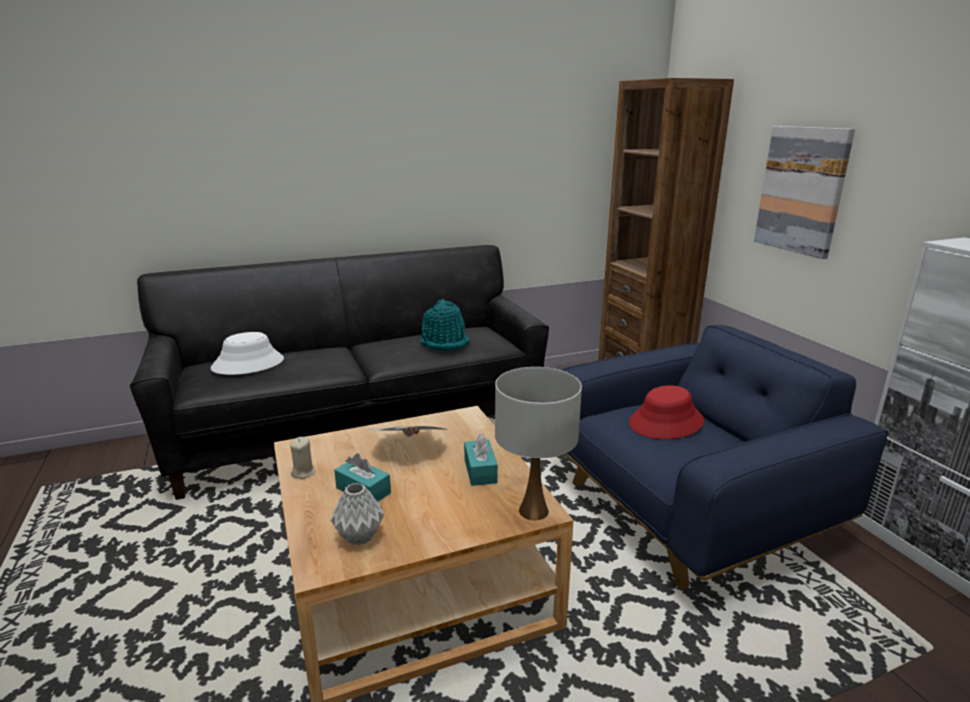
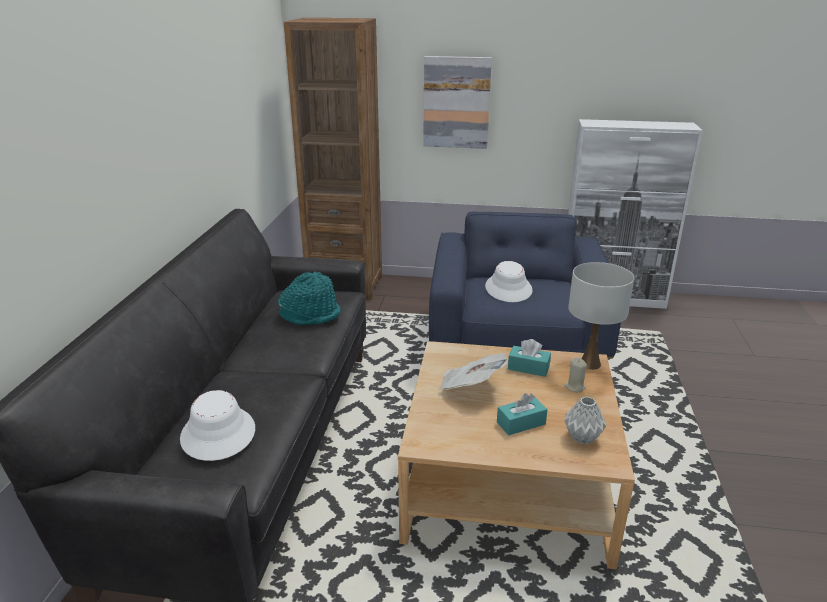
camera: 60 degrees left, 5 degrees up
(303, 472) = (470, 447): beige candle -> beige candle (574, 387)
(666, 422) = (508, 289): red hat -> white hat

